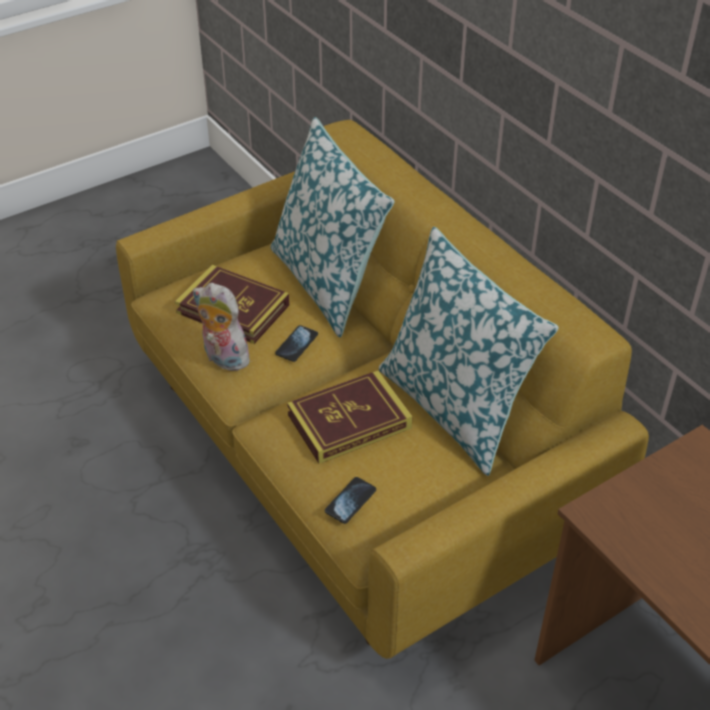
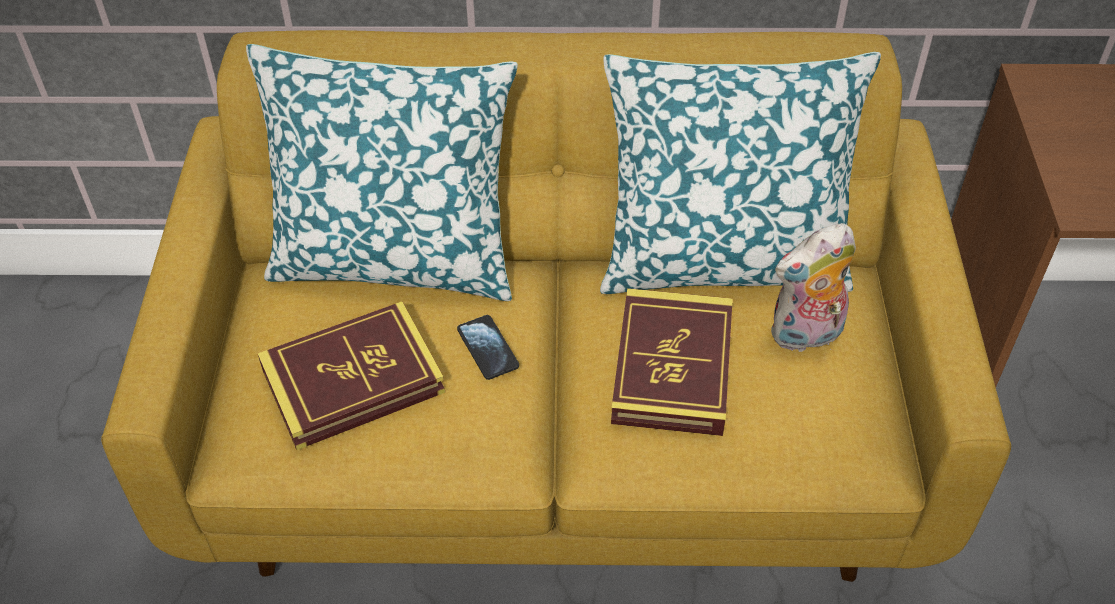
camera: 55 degrees left, 5 degrees up
(223, 359) = (441, 441): plush toy -> plush toy (806, 336)
(350, 501) = (808, 436): phone -> none

